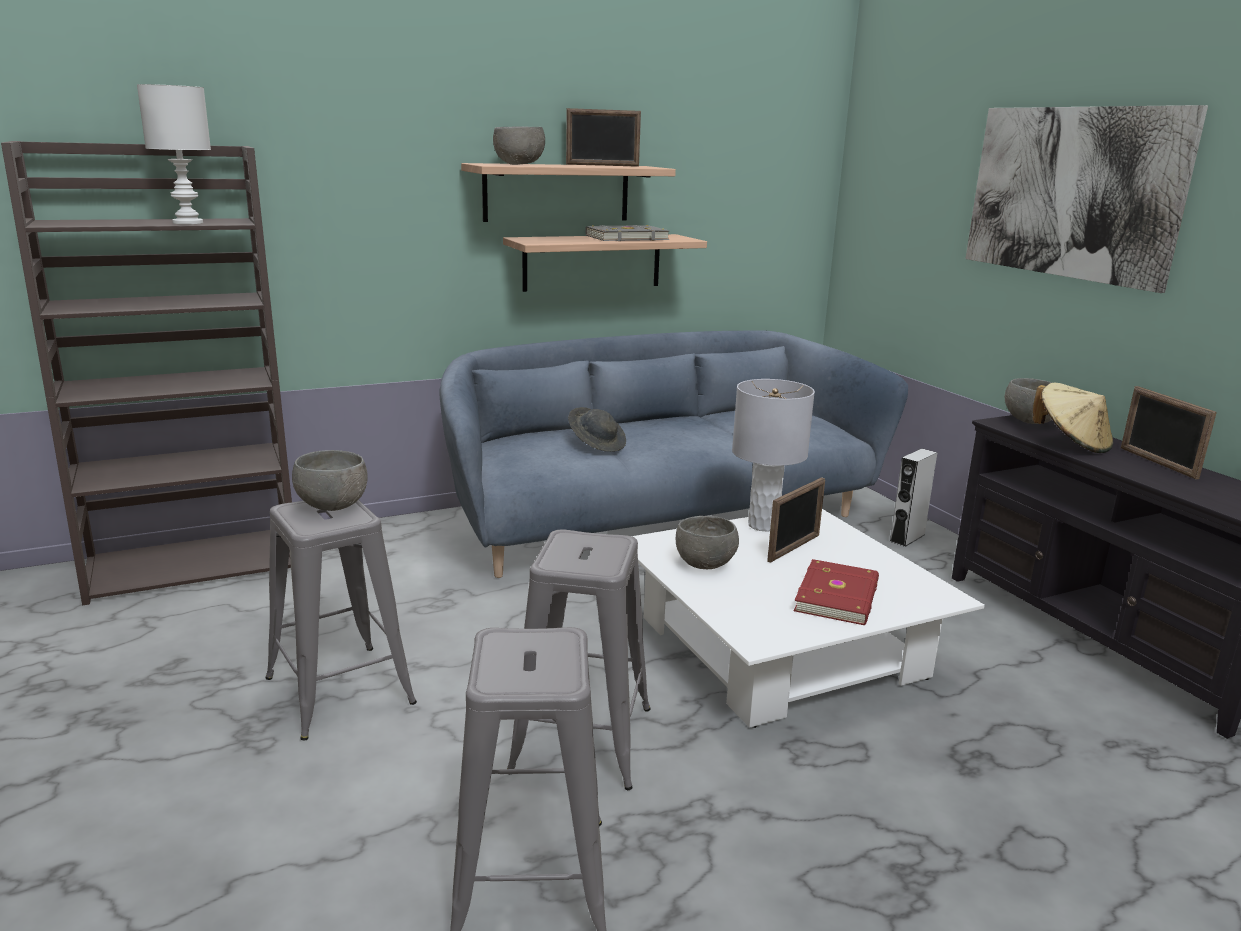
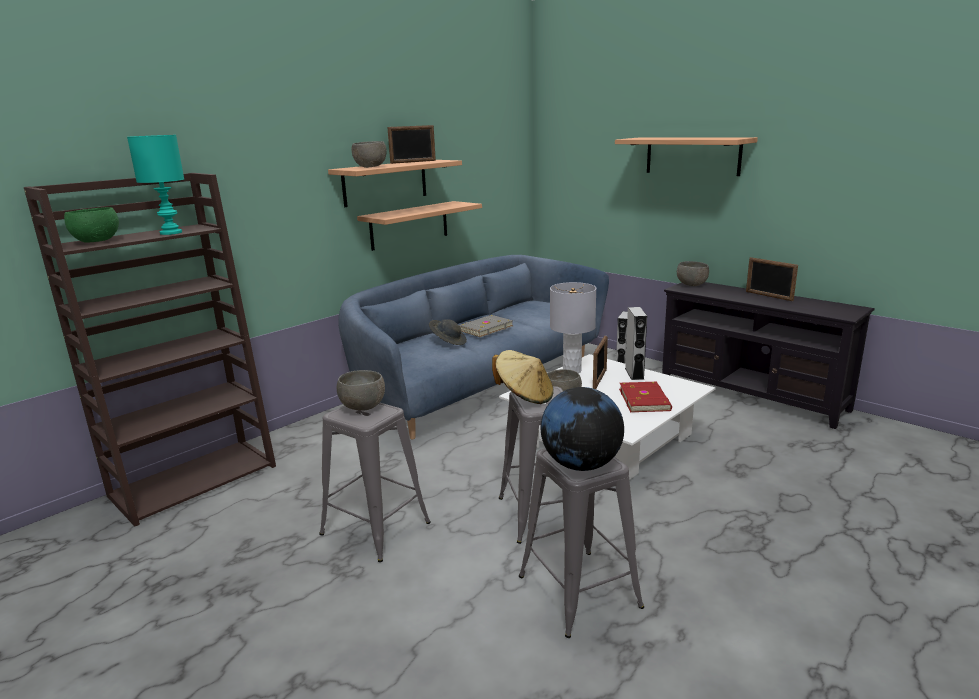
camera: 20 degrees left, 0 degrees up
(89, 222) = (97, 241): none -> green bowl
(188, 223) = (171, 233): white table lamp -> turquoise table lamp
(518, 668) = (581, 465): none -> globe
(625, 237) = (432, 207): grey book -> grey book (484, 328)
(861, 551) = (634, 373): none -> grey speaker
(1071, 193) = (692, 156): picture -> shelf
(1071, 443) = (722, 293): beige hat -> beige hat (524, 396)

